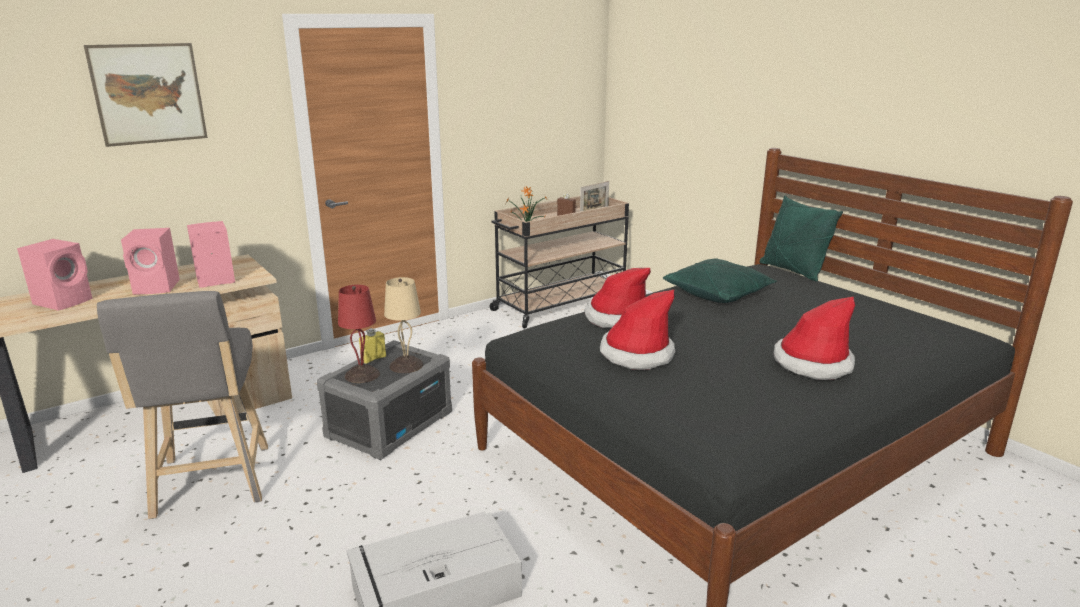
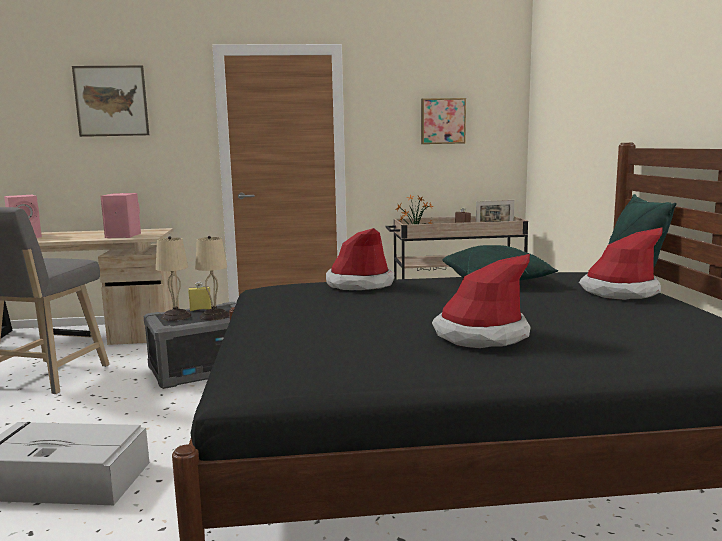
camera: 30 degrees right, 10 degrees down
(158, 287) = (85, 236): pink speaker -> none
(361, 375) = (175, 316): red table lamp -> beige table lamp
(533, 99) = (442, 121): none -> picture
(636, 354) = (319, 305): hat -> hat (619, 292)

